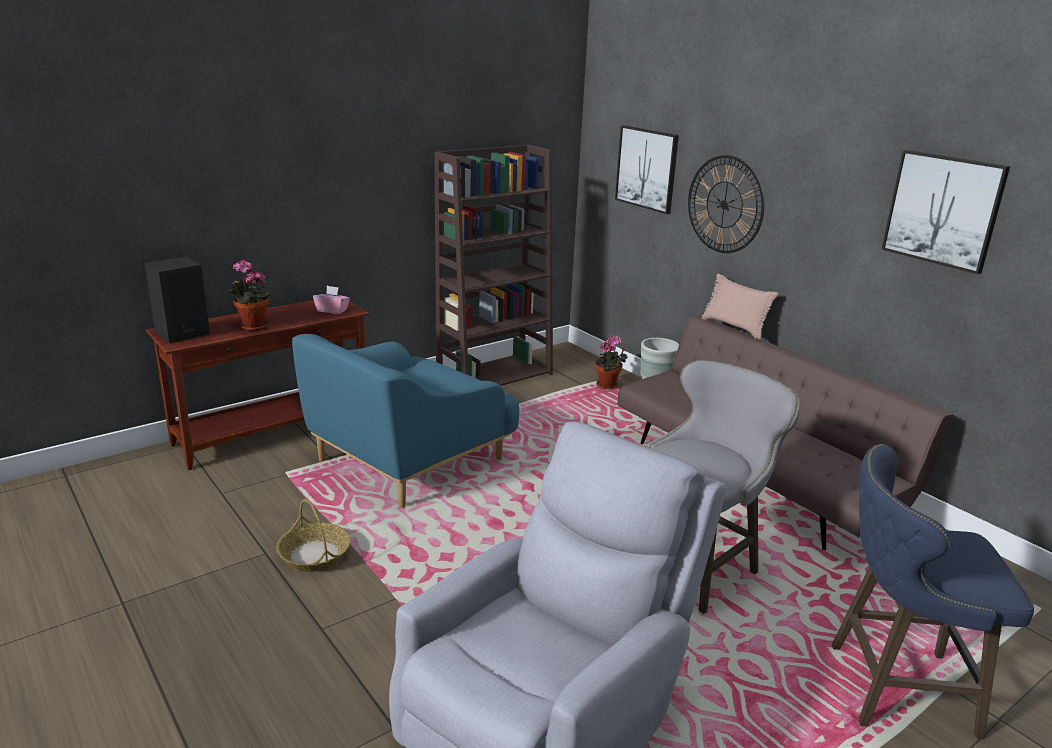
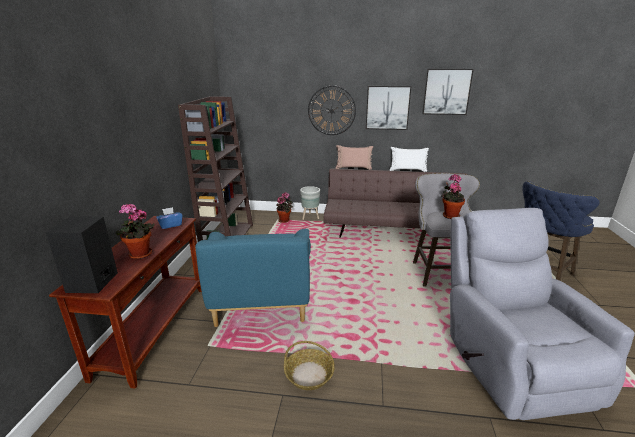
camera: 45 degrees left, 0 degrees up
(332, 310) = (170, 225): pink tissue box -> blue tissue box
(647, 168) = (276, 101): picture -> picture (387, 107)
(704, 453) = (450, 215): none -> potted plant
(829, 364) = (407, 170): none -> white pillow

